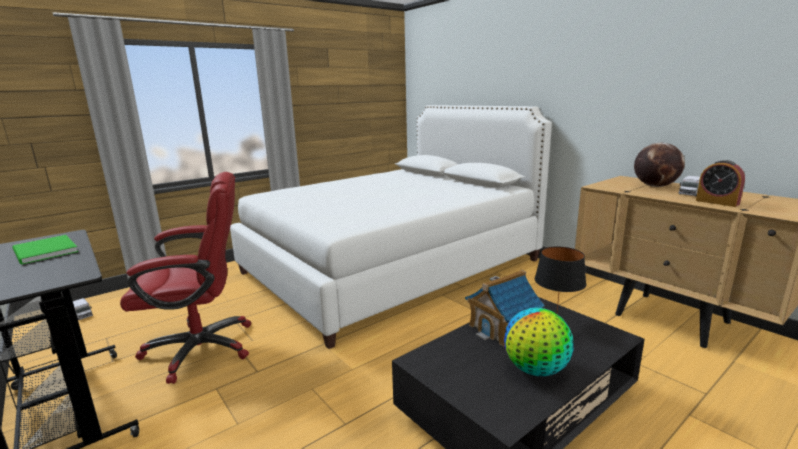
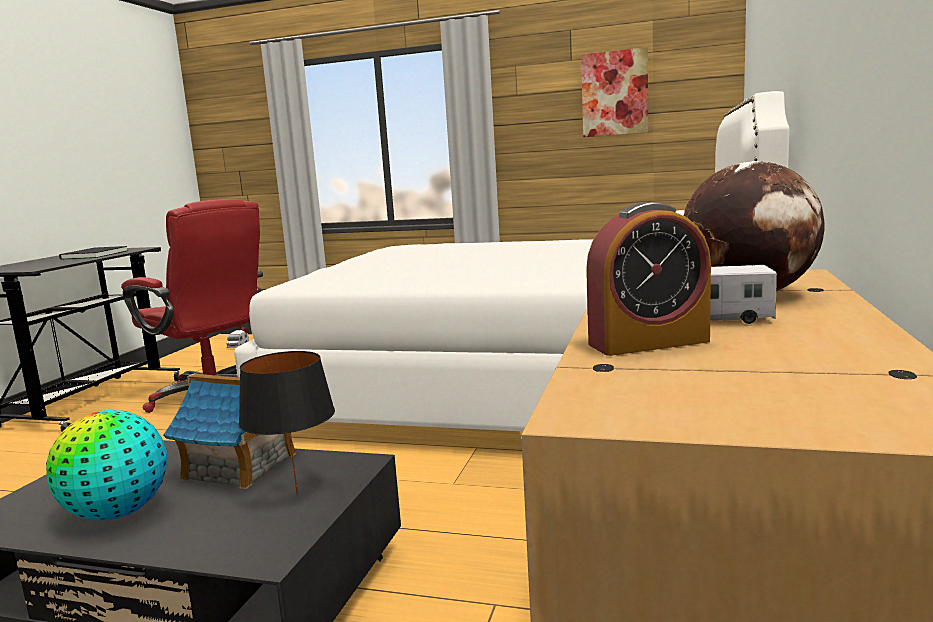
camera: 55 degrees right, 5 degrees down
(44, 252) = (92, 255): green book -> black book
(352, 89) = (614, 93): none -> picture
(717, 202) = (648, 343): alarm clock -> alarm clock turned 120 degrees counterclockwise

